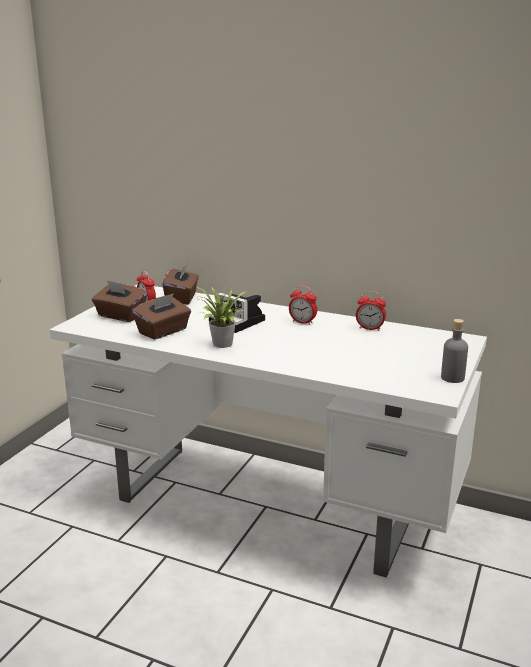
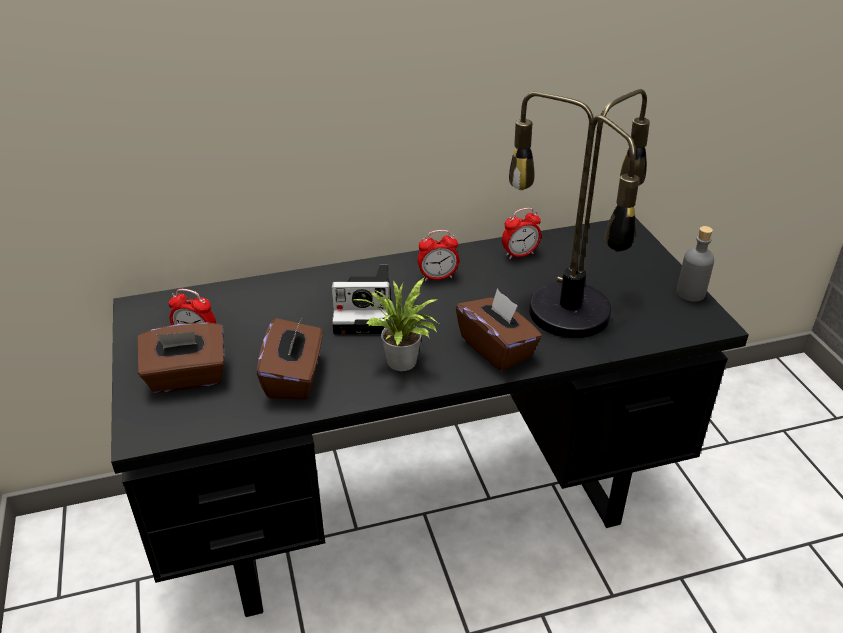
camera: 40 degrees left, 15 degrees up
(182, 298) = (226, 301): brown tissue box -> brown tissue box (497, 348)
(267, 504) = (422, 509): white desk -> black desk
(353, 359) = (571, 312): none -> table lamp

